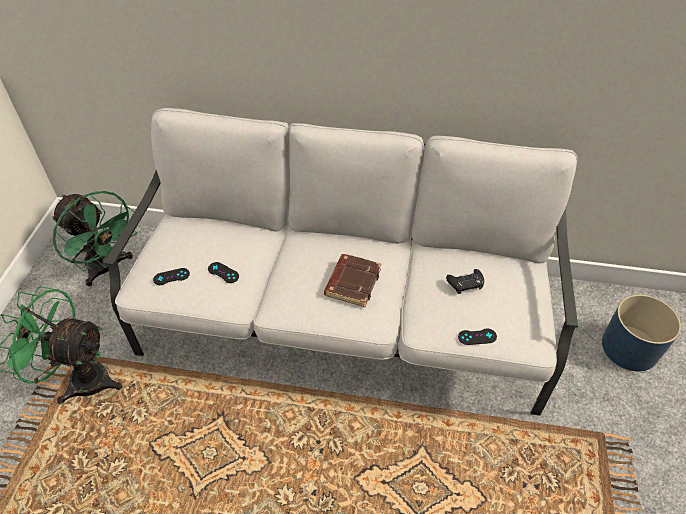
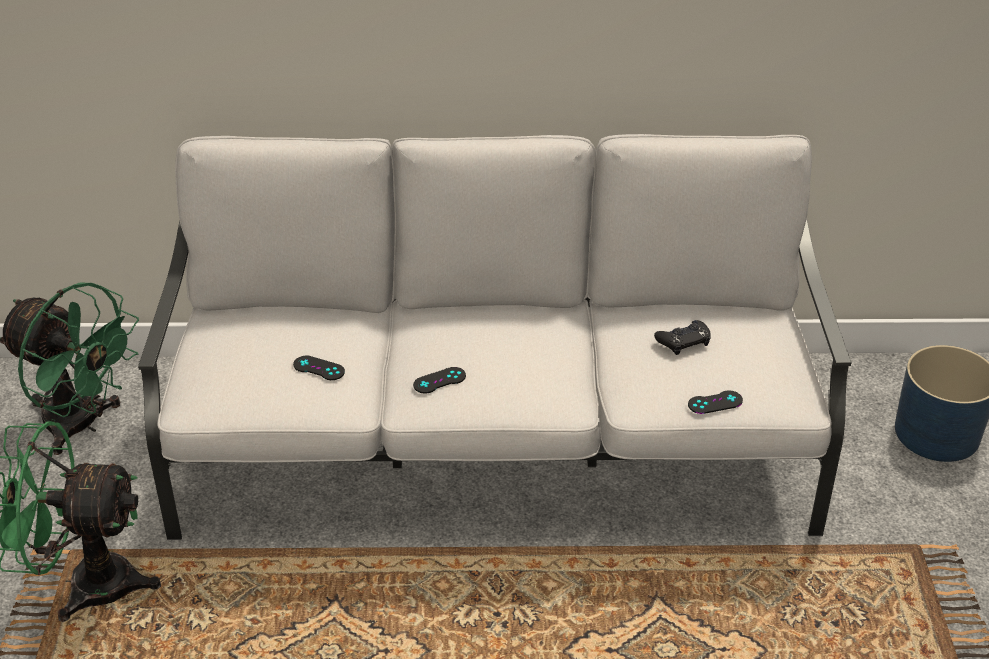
camera: 10 degrees left, 10 degrees down
(171, 277) = (240, 382): black game controller -> black game controller (439, 380)
(352, 282) = (518, 358): brown book -> none

